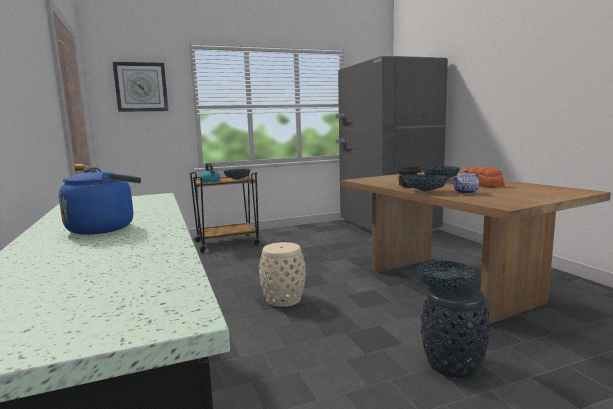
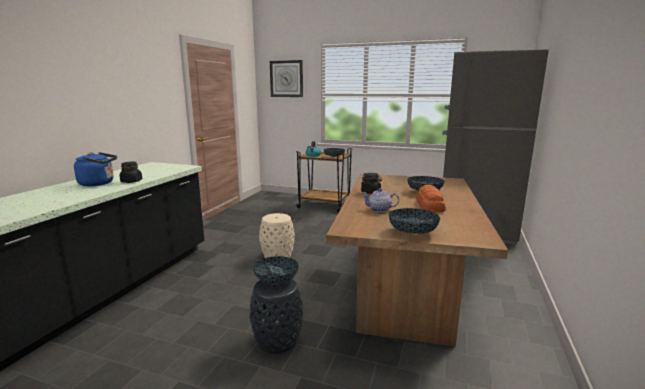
camera: 40 degrees right, 5 degrees up
(153, 216) = (131, 181): none -> black jar
(425, 191) = (359, 200): bowl -> bowl (412, 232)

